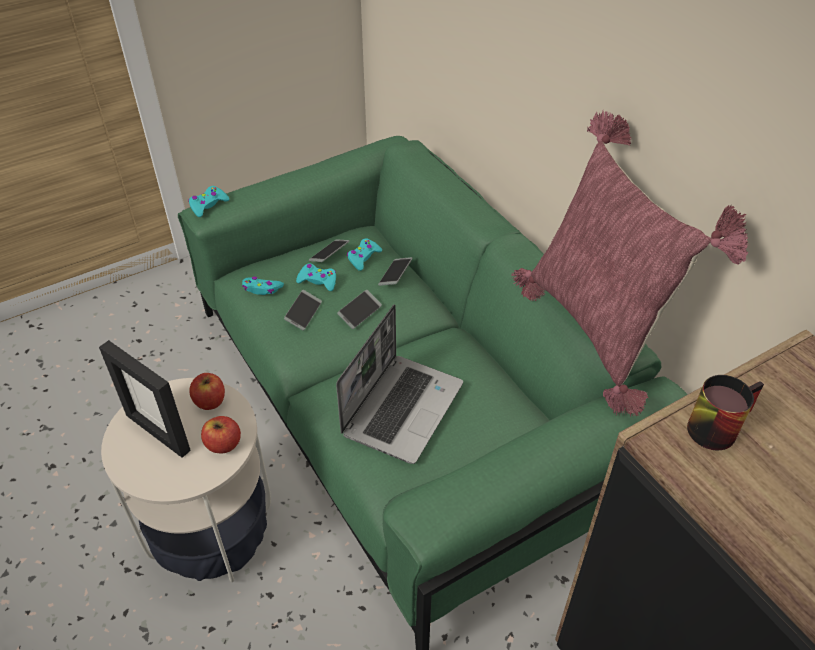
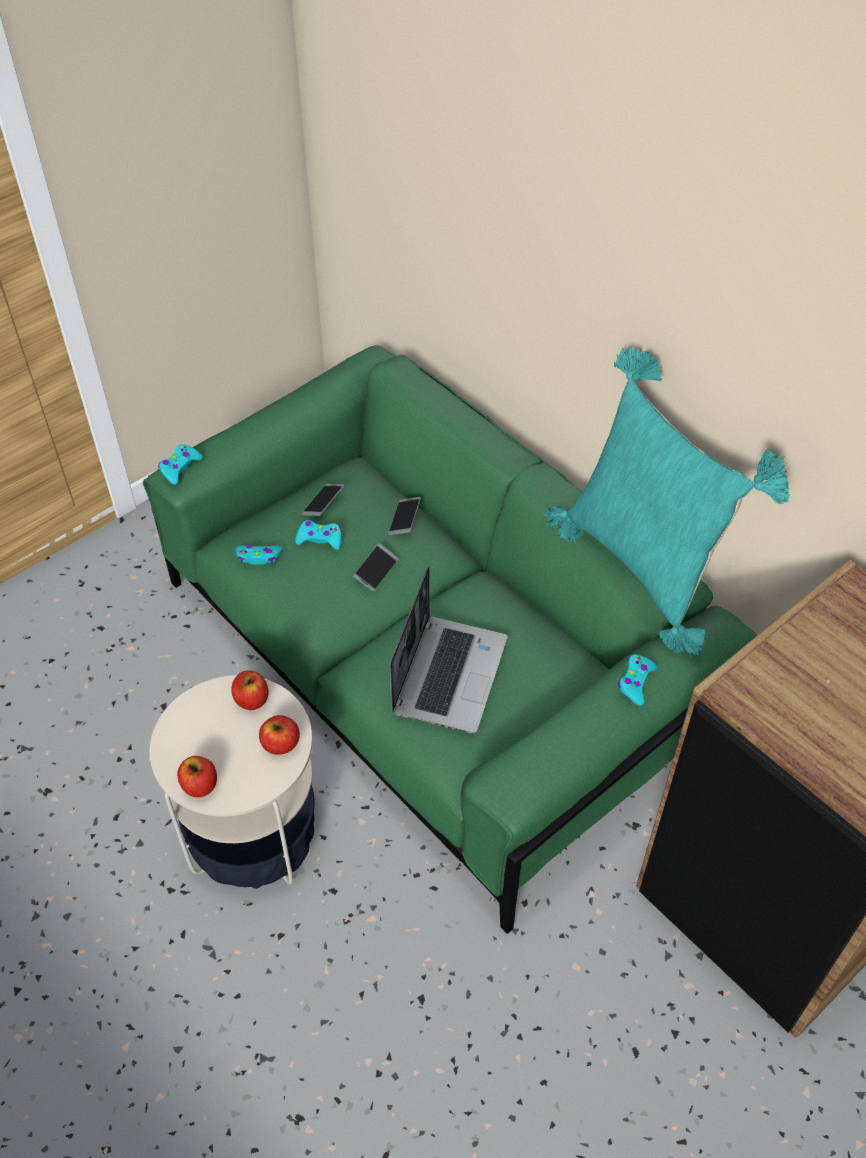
camera: 10 degrees left, 5 degrees up
(138, 471) = (200, 785): none -> apple
(159, 431) = (208, 740): picture frame -> none
(303, 313) = (314, 580): phone -> none
(363, 258) = (363, 503): turquoise game controller -> turquoise game controller (635, 682)
(597, 340) = (644, 576): red pillow -> turquoise pillow
(715, 424) = (777, 667): mug -> none

